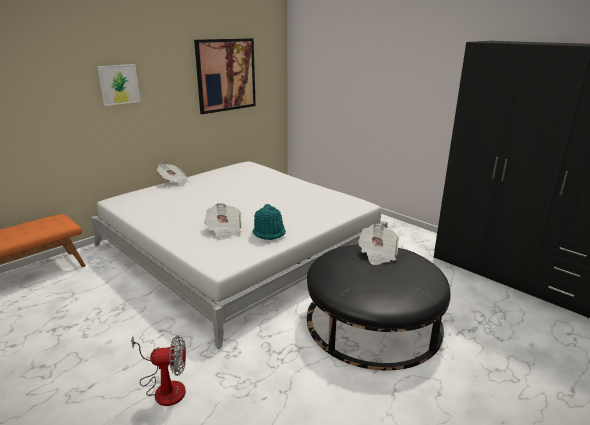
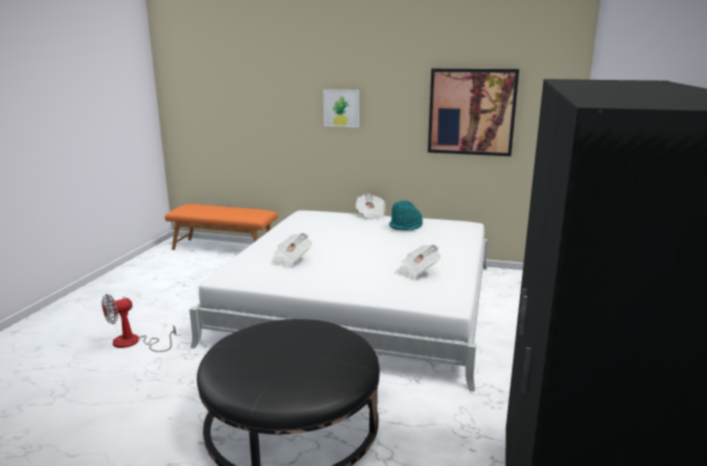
camera: 60 degrees right, 5 degrees down
(164, 387) = (134, 343): fan -> fan turned 90 degrees clockwise
(269, 232) = (307, 277): turquoise hat -> turquoise hat (406, 226)
(377, 254) = (327, 345): newspaper -> newspaper (417, 272)

